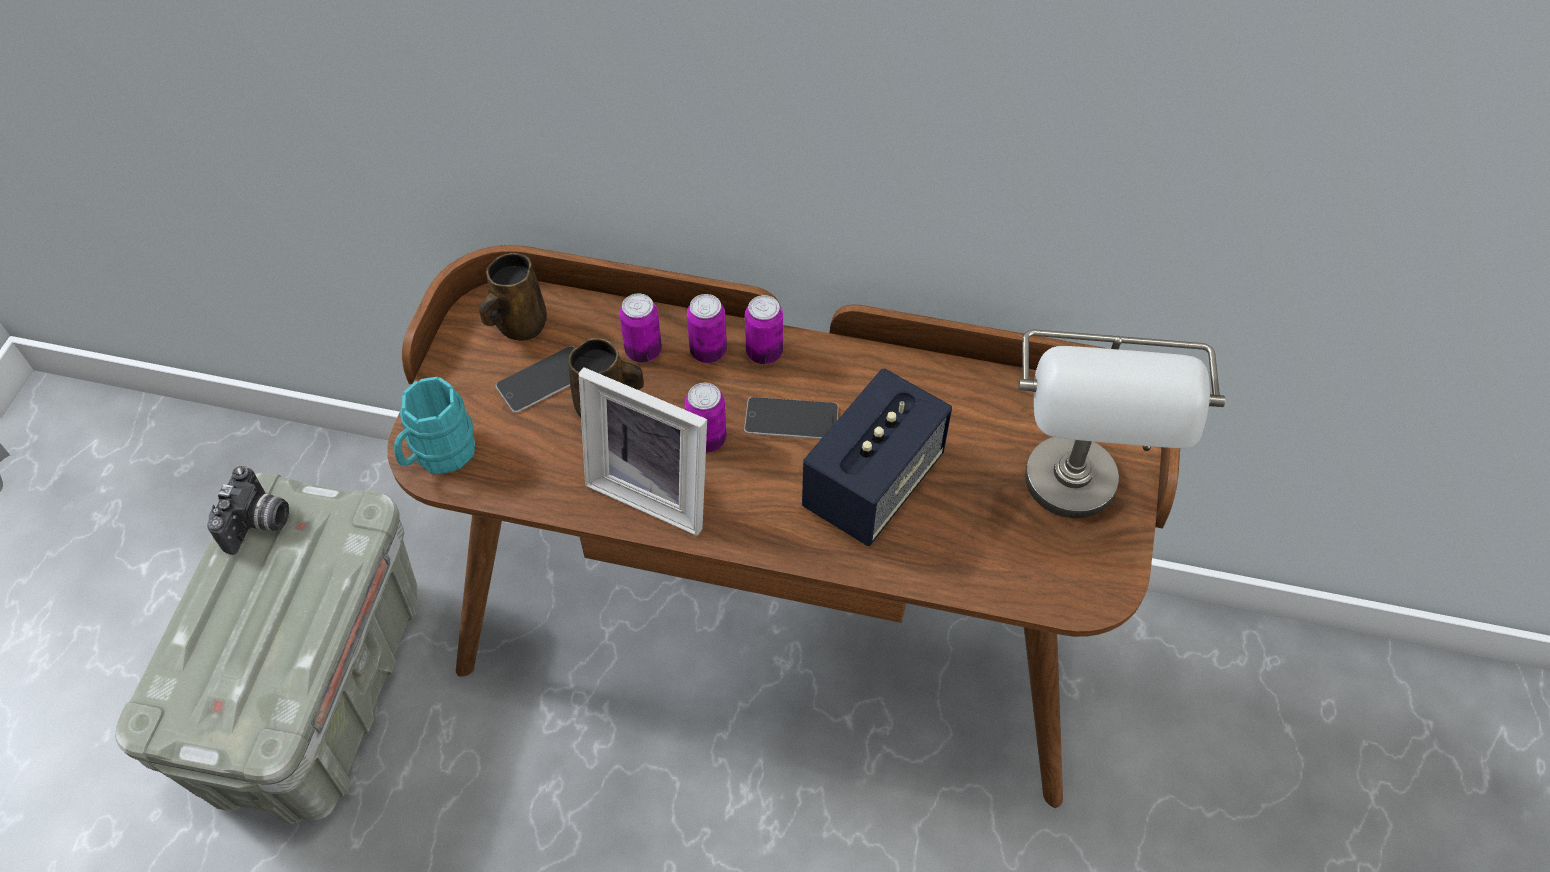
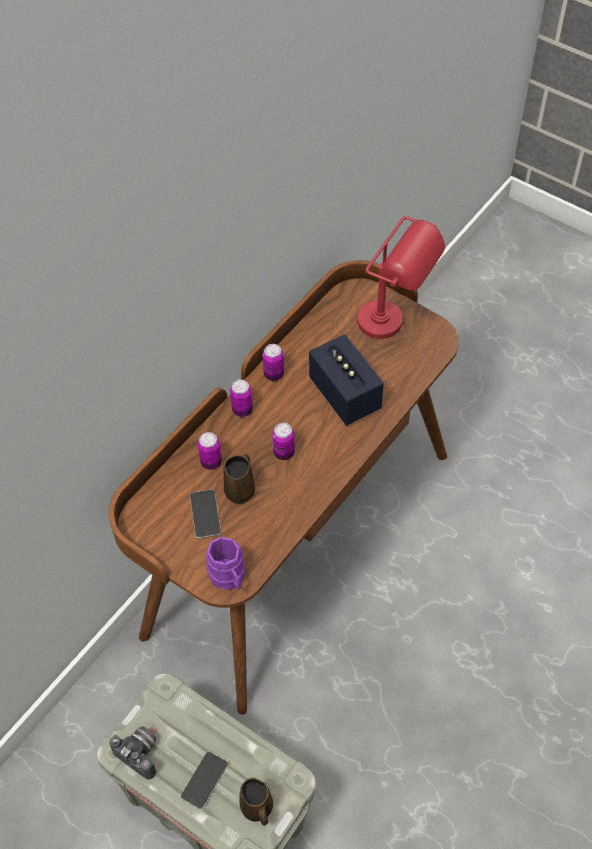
camera: 65 degrees left, 0 degrees up
(438, 454) = (229, 578): turquoise mug -> purple mug
(519, 325) = (159, 515): brown mug -> brown mug (257, 808)
(655, 488) = (302, 484): picture frame -> none
(708, 351) = (228, 433): can -> can (274, 374)
(791, 419) = (290, 413): phone -> phone (204, 780)
(1074, 507) = (395, 326): grey table lamp -> red table lamp

